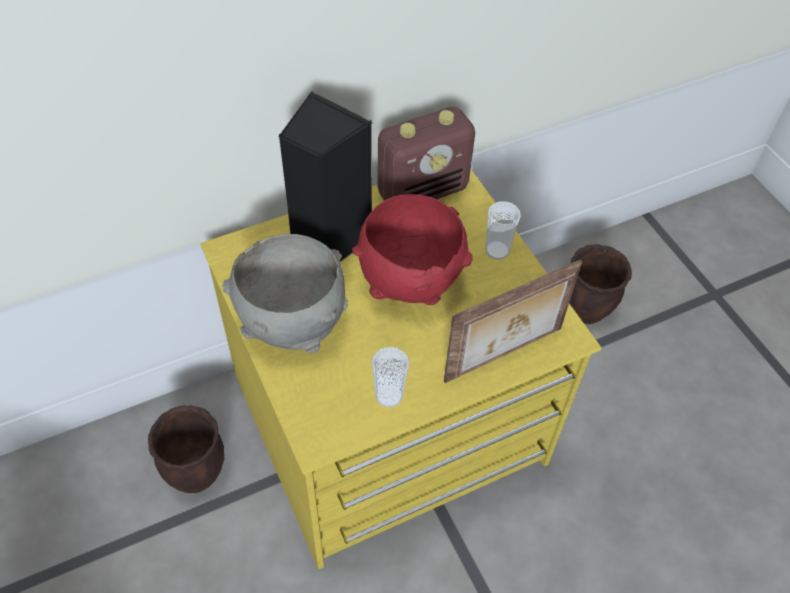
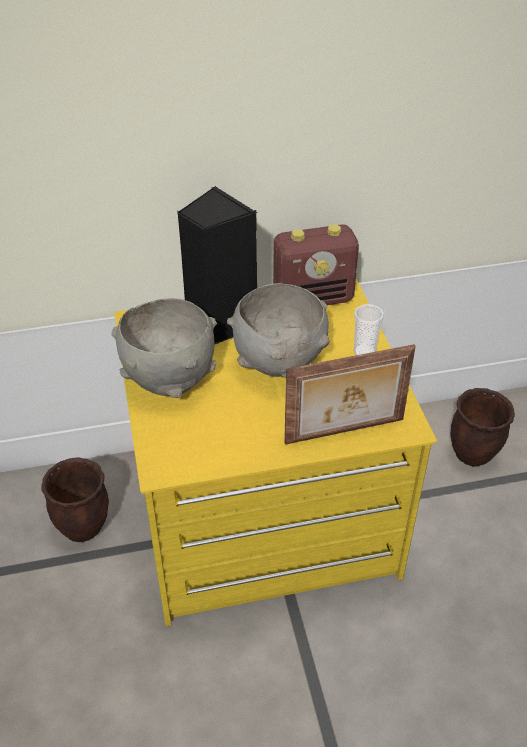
camera: 15 degrees right, 10 degrees down
(389, 396) = (233, 446): cup -> none
(410, 282) = (279, 364): red bowl -> grey bowl

